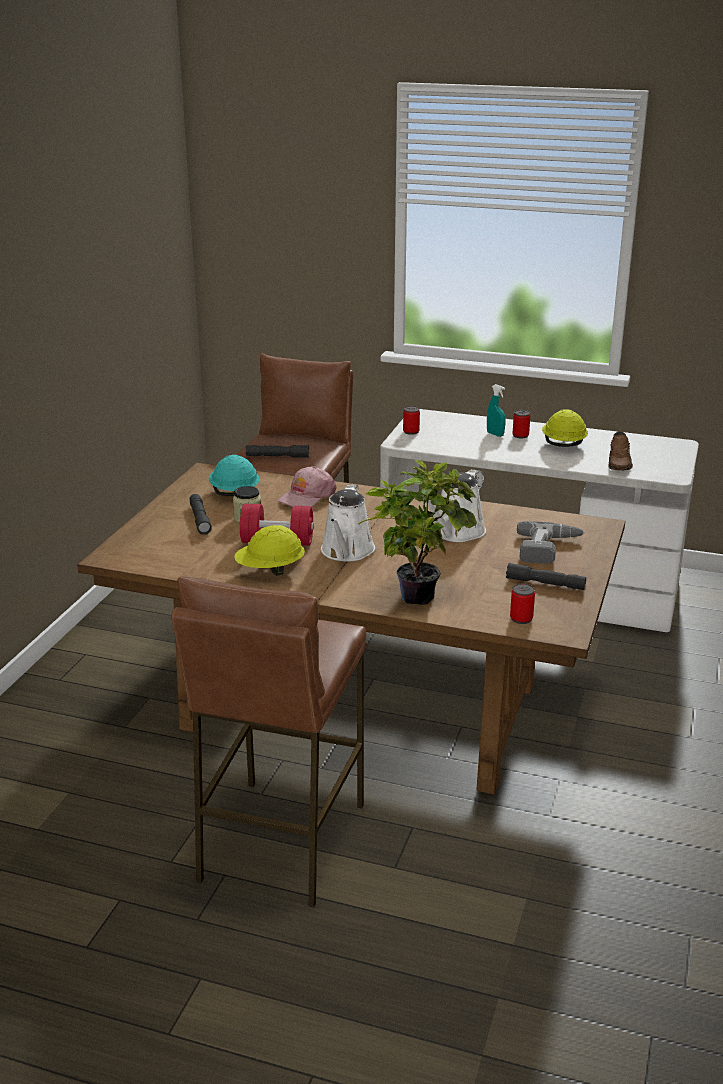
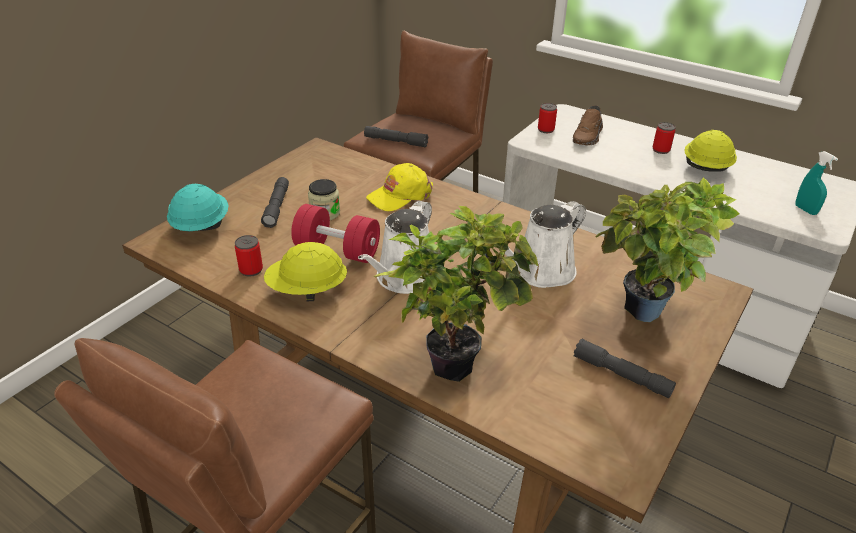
camera: 15 degrees right, 10 degrees up
(234, 493) = (329, 179): turquoise hard hat -> turquoise hard hat (201, 227)
(307, 497) = (399, 195): pink cap -> yellow cap
(495, 434) = (633, 145): turquoise spray bottle -> turquoise spray bottle (805, 210)
(521, 618) = (570, 432): can -> can (251, 270)
(549, 549) = (644, 318): power drill -> potted plant
(620, 462) = (766, 201): brown shoe -> brown shoe (588, 136)

